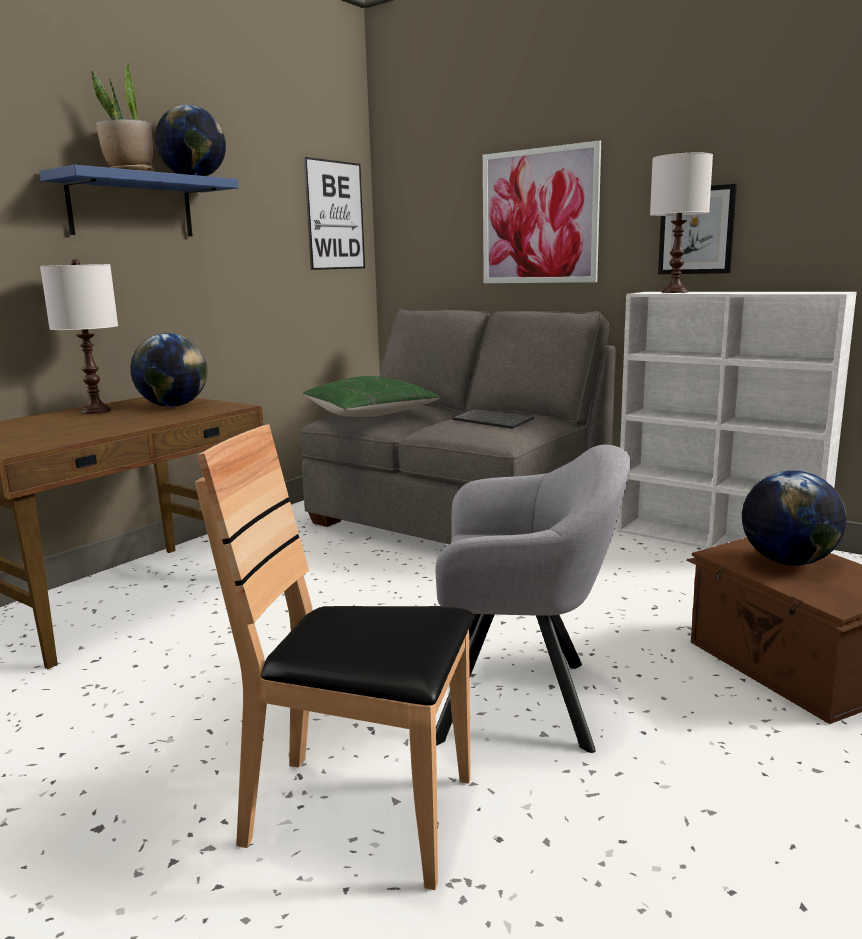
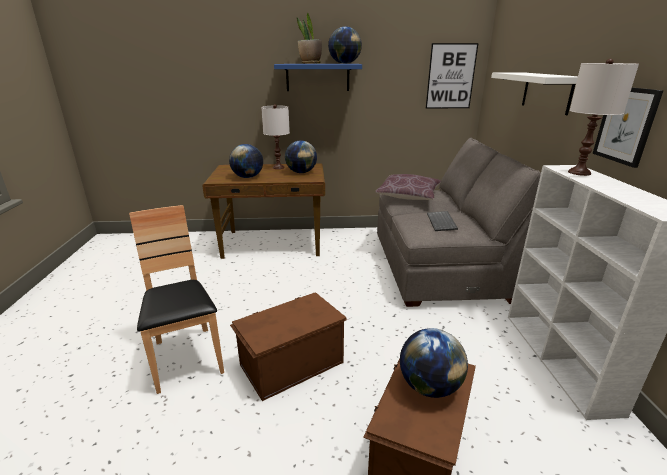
camera: 50 degrees right, 10 degrees up
(80, 431) = (248, 177): none -> globe
(370, 414) = (408, 196): green pillow -> brown pillow
(525, 701) = (290, 363): grey armchair -> brown storage box
(539, 216) = (546, 92): picture -> white shelf

